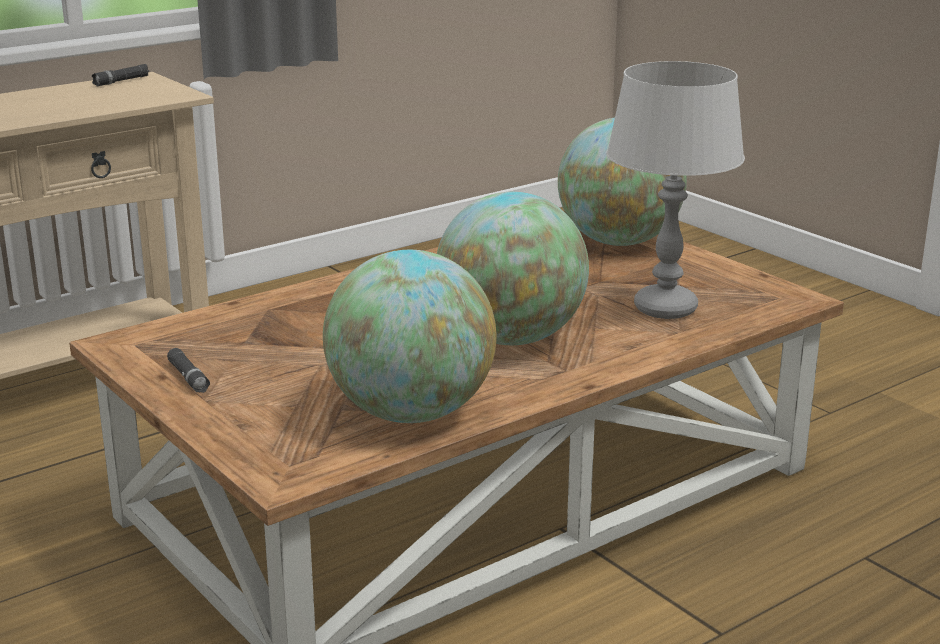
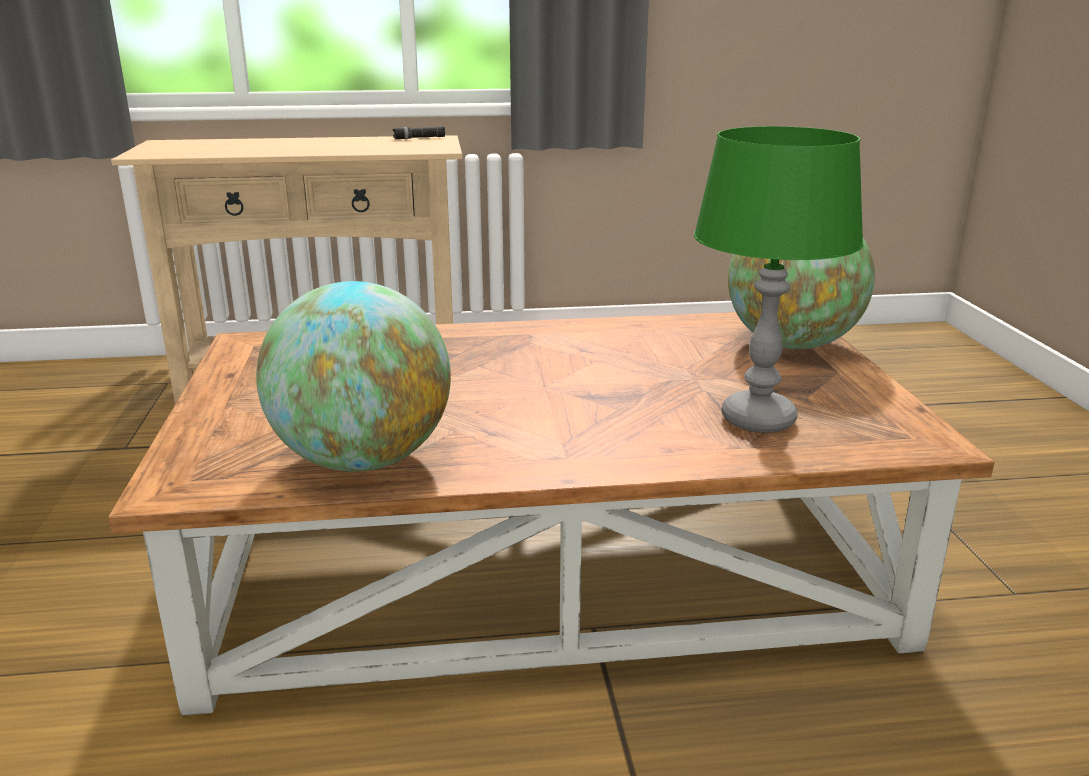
camera: 30 degrees right, 0 degrees up
(188, 377) = (246, 380): black flashlight -> none
(511, 338) = (557, 412): globe -> none
(664, 309) = (757, 419): grey table lamp -> green table lamp

